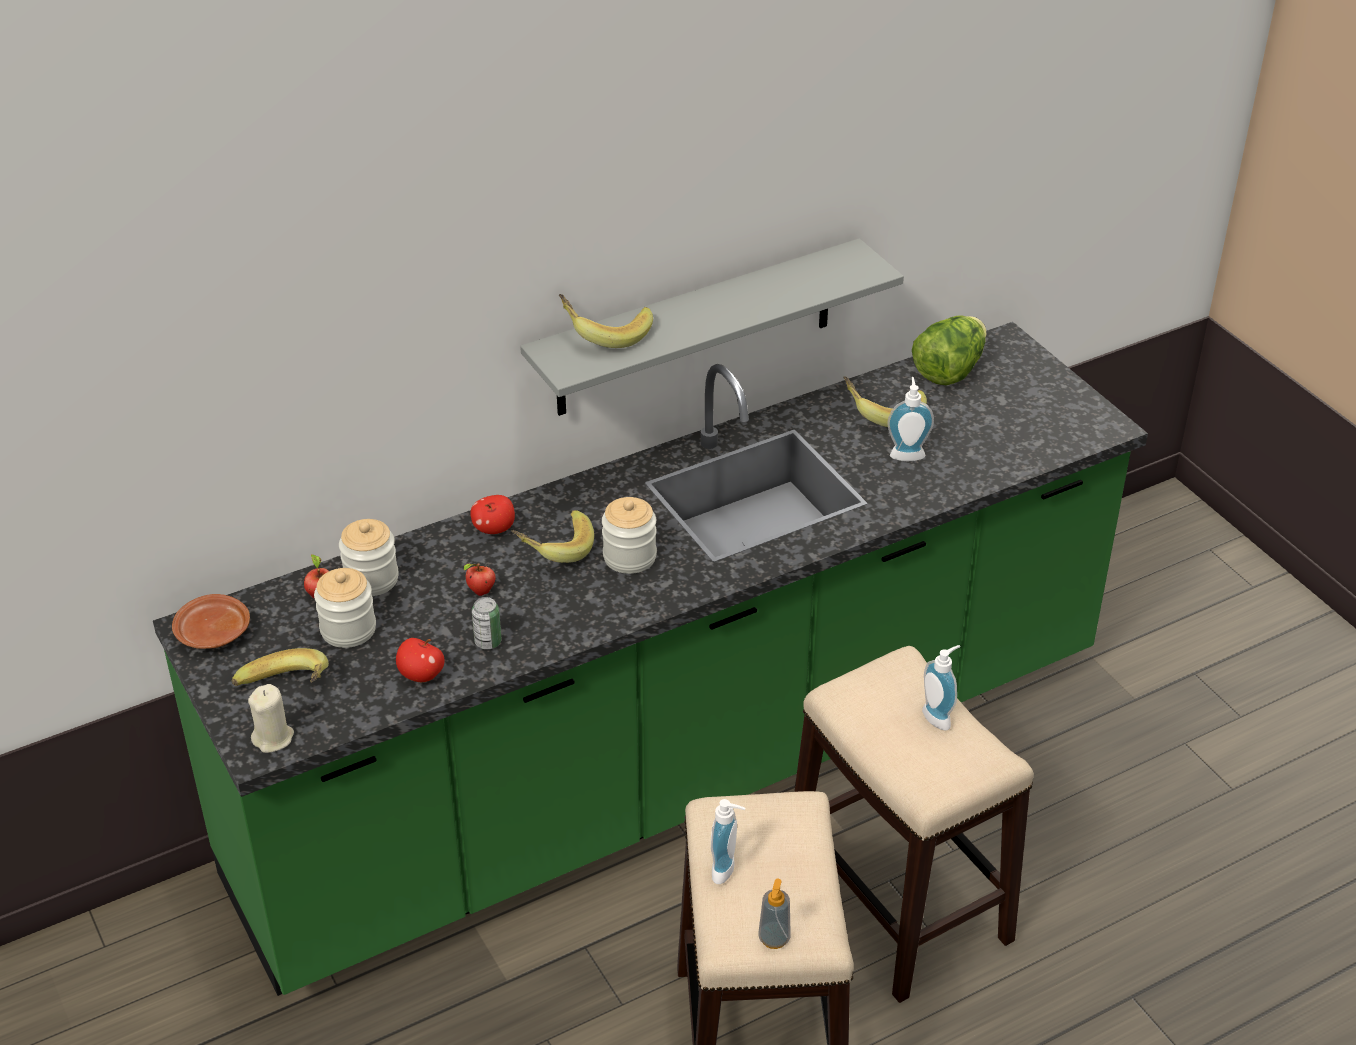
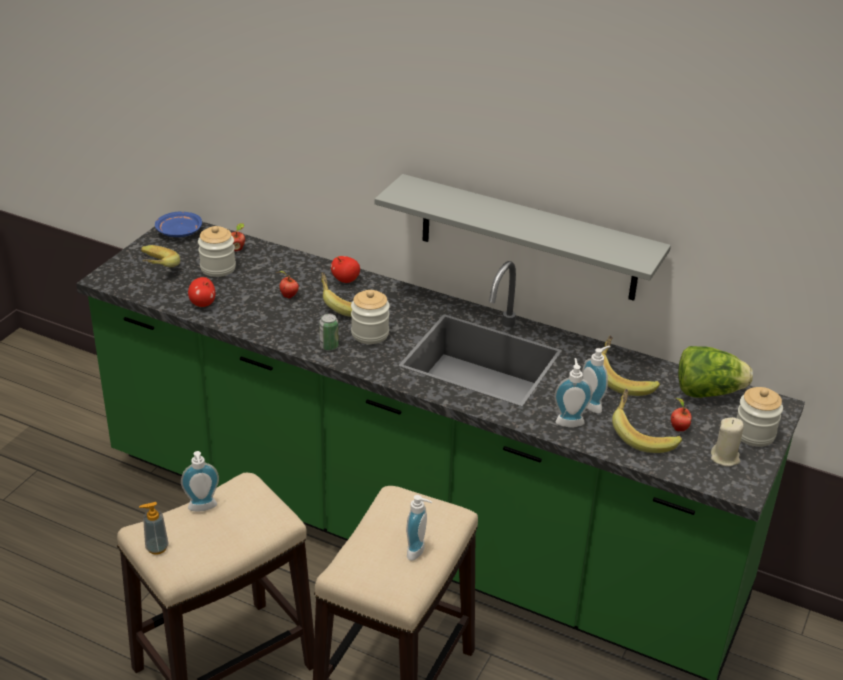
camera: 55 degrees right, 5 degrees down
(213, 633) = (179, 232): brown plate -> blue plate
(273, 738) = (117, 279): beige candle -> beige candle (725, 458)
(371, 579) = (264, 259): jar -> jar (754, 434)
(488, 642) = (249, 314): can -> can (329, 346)
(605, 333) = (446, 194): banana -> banana (642, 435)
(919, 482) = (569, 420): none -> soap dispenser
(990, 418) = (678, 428): none -> apple

